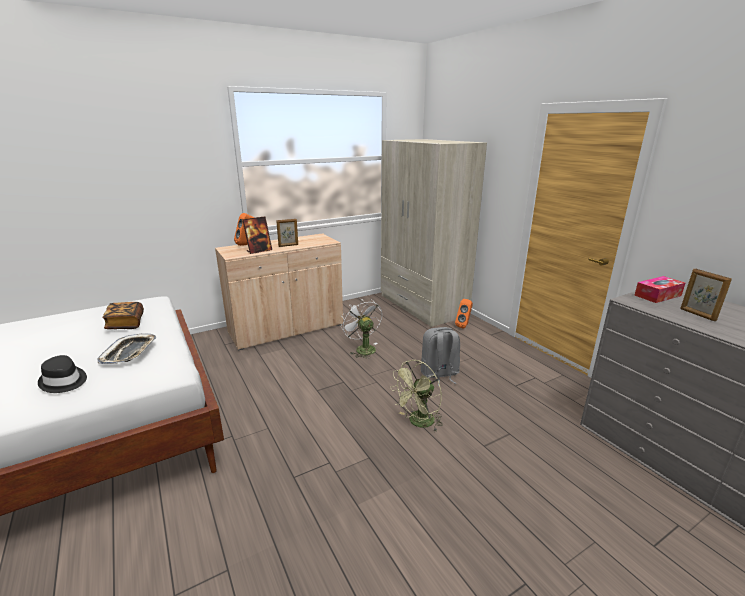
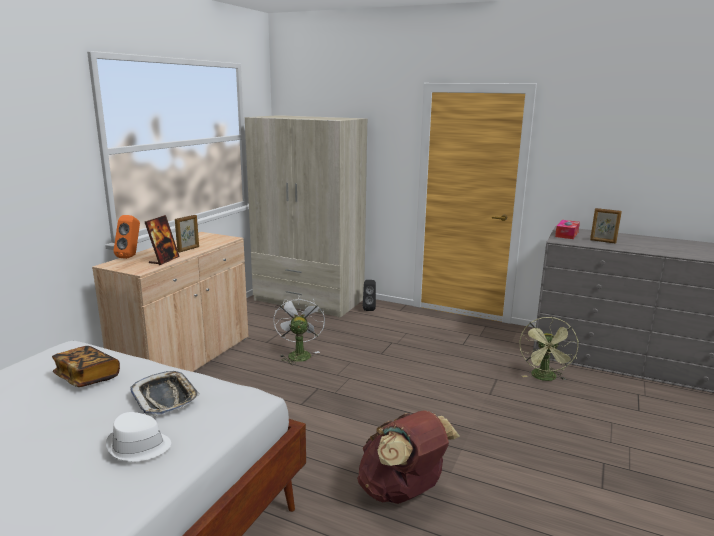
camera: 35 degrees left, 5 degrees down
(63, 381) = (138, 446): black hat -> white hat
(299, 500) = (402, 492): none -> brown backpack
(362, 348) = (298, 354): white fan -> white fan turned 60 degrees clockwise
(418, 423) = (424, 396): green fan -> green fan (545, 378)
(439, 374) = (396, 354): grey backpack -> none
(464, 326) = (369, 309): orange speaker -> black speaker

